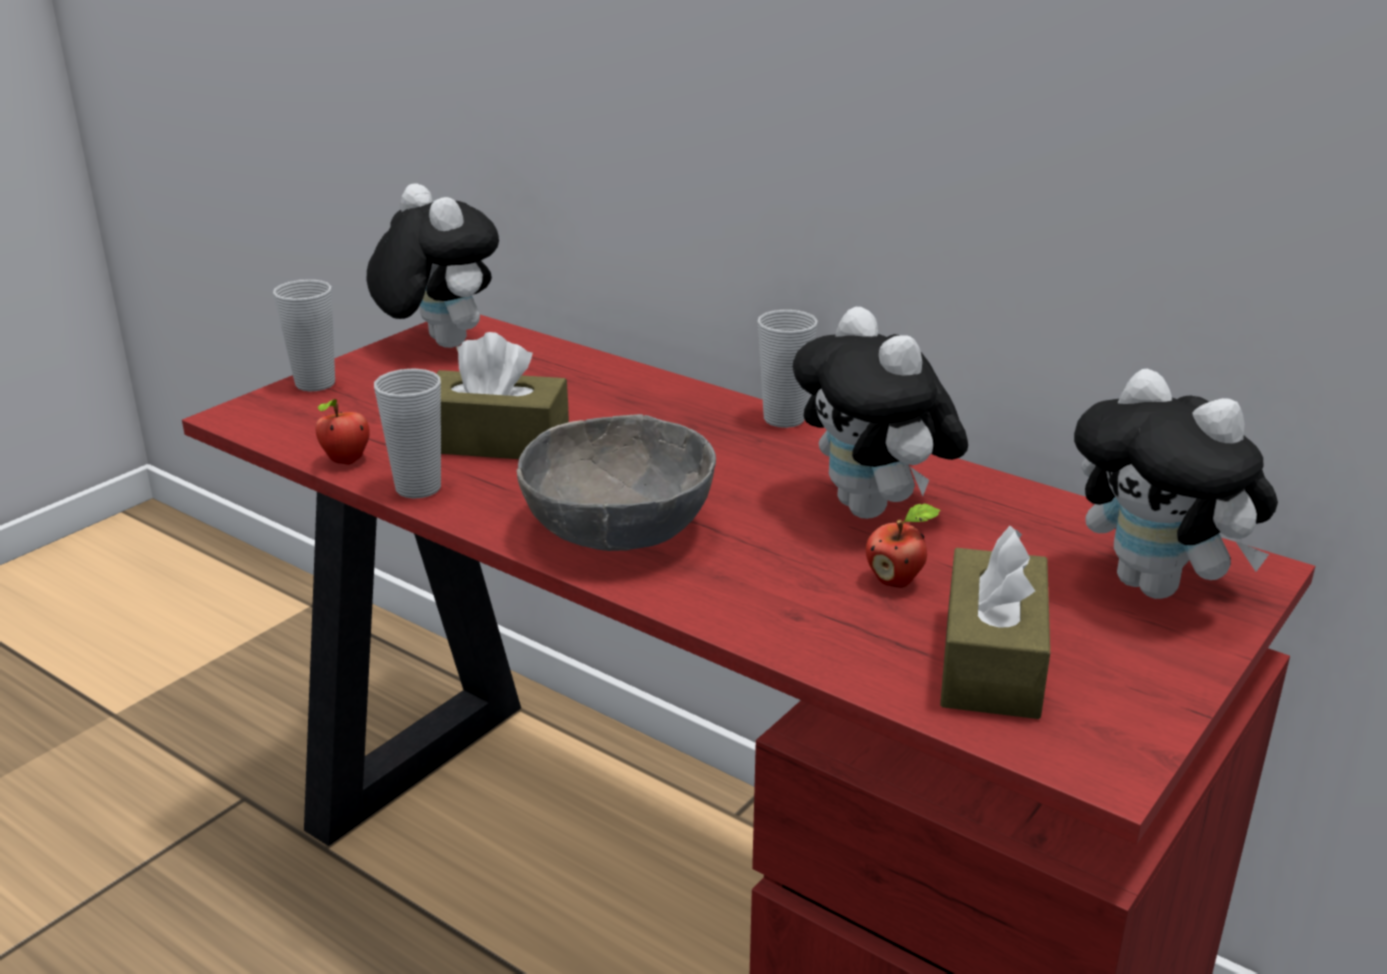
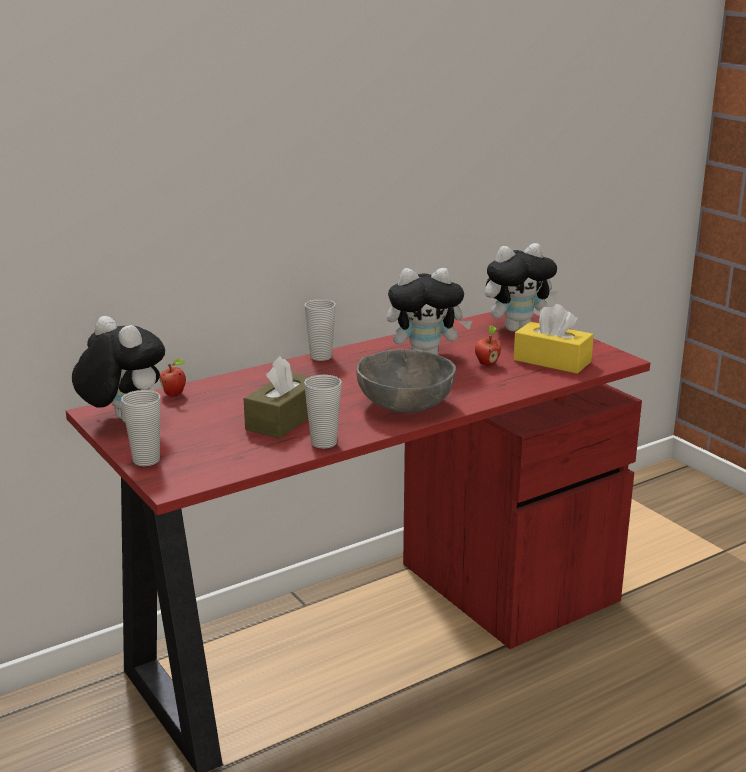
camera: 70 degrees left, 5 degrees down
(346, 461) = (272, 458): apple -> apple (175, 394)
(438, 343) = (122, 421): plush toy -> plush toy turned 60 degrees clockwise
(991, 661) = (552, 361): brown tissue box -> yellow tissue box

